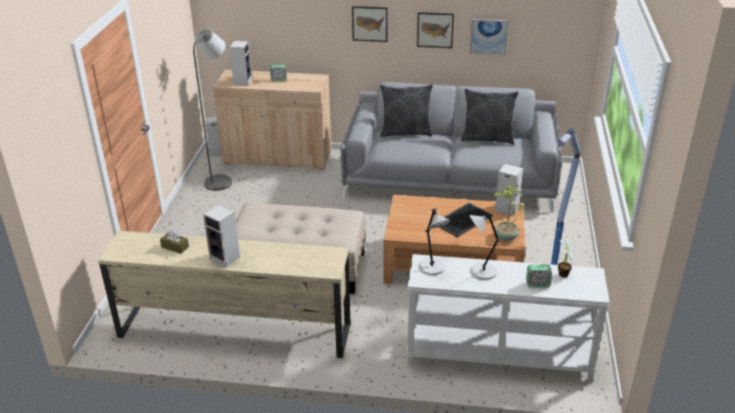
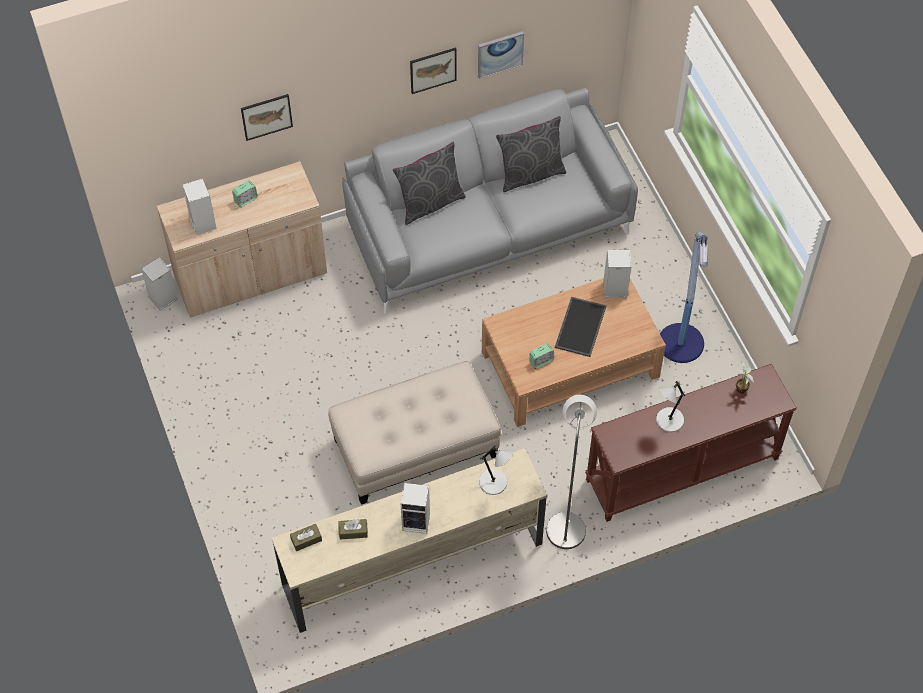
camera: 30 degrees left, 25 degrees up
(139, 239) = (306, 540): none -> brown tissue box
(222, 181) = (214, 349): grey floor lamp -> grey floor lamp (566, 523)
(370, 23) = (348, 92): picture -> picture (266, 116)
(432, 268) = (621, 438): grey table lamp -> grey table lamp (494, 483)
(497, 357) = (682, 470): white console table -> brown console table
(505, 237) = (637, 334): potted plant -> none
(537, 284) = (725, 414): alarm clock -> alarm clock (541, 361)

